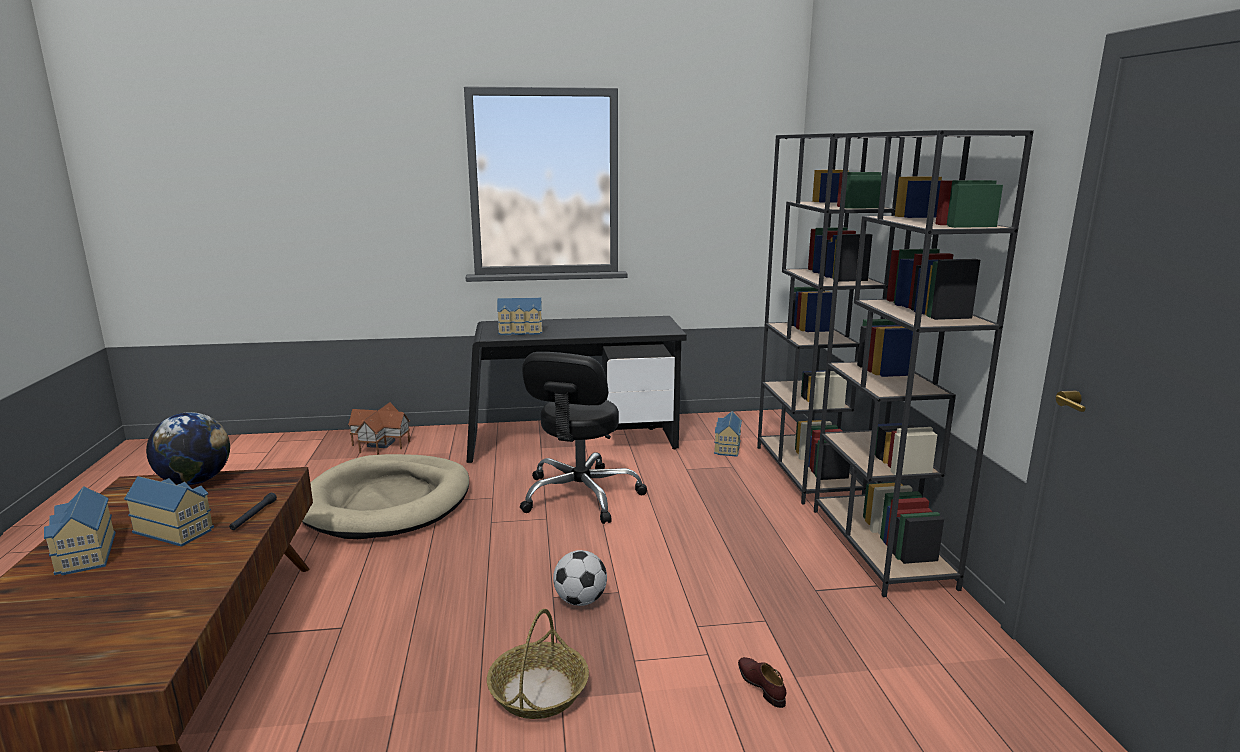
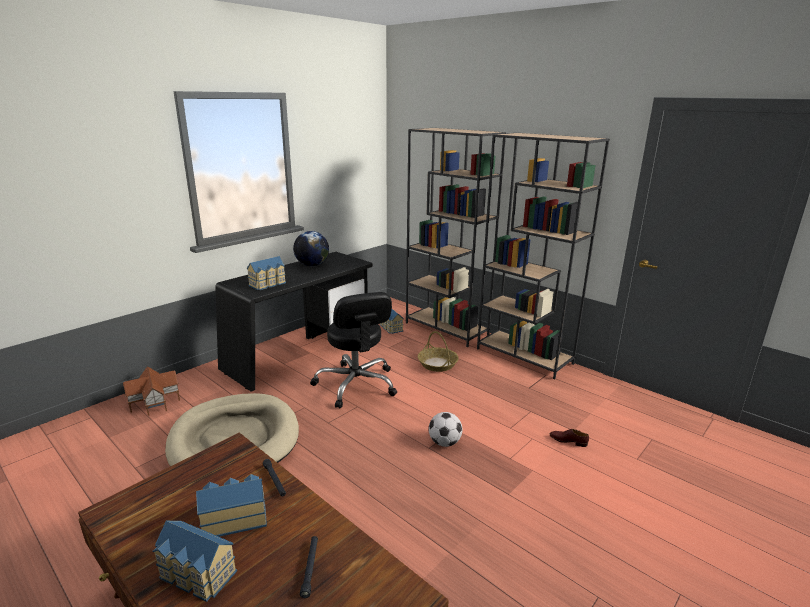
camera: 40 degrees left, 5 degrees up
(141, 594) = (310, 568): none -> black flashlight
(195, 481) = (168, 482): globe -> globe (312, 265)
(538, 692) = (495, 497): basket -> basket (437, 364)

